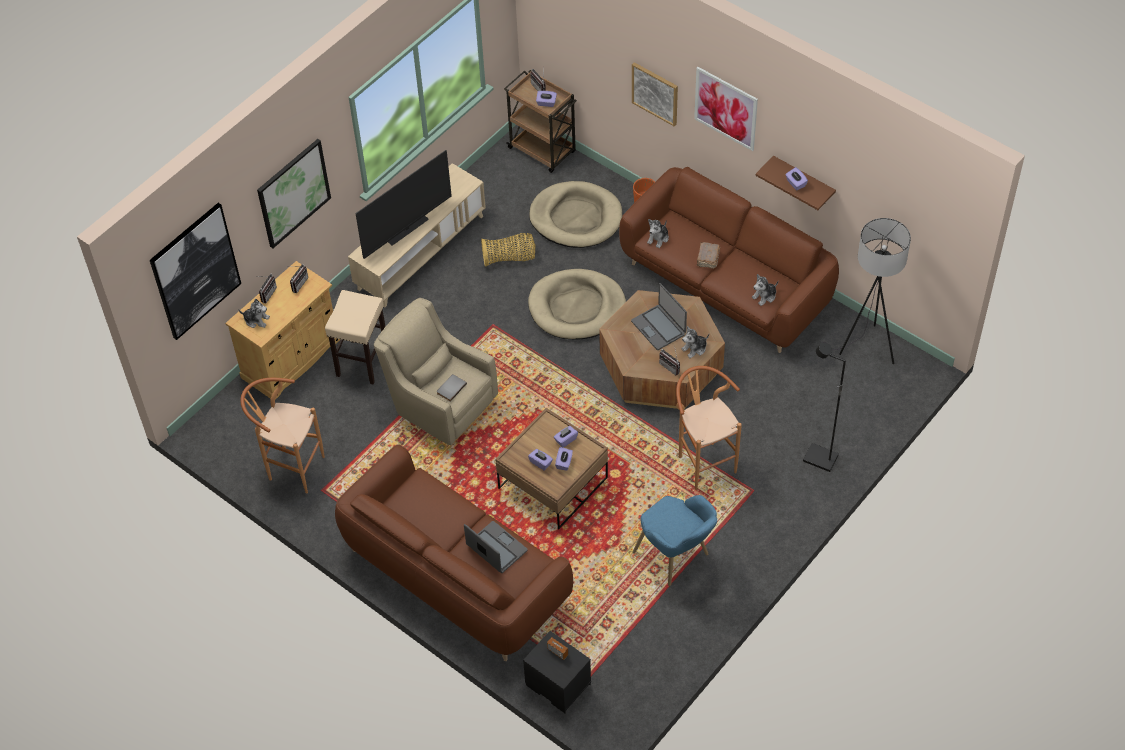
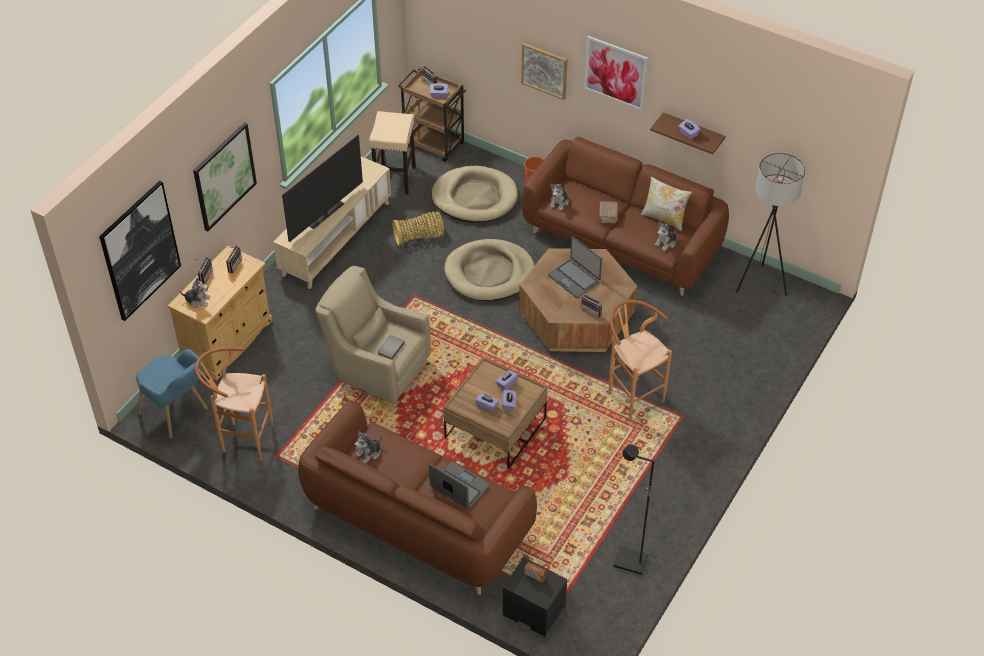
camera: 10 degrees left, 5 degrees down
(362, 362) = (297, 339): beige stool -> beige stool (395, 179)
(677, 560) = (625, 485): blue armchair -> blue armchair (179, 416)
(695, 348) = (611, 293): plush toy -> plush toy (369, 453)
(768, 267) = (664, 218): none -> pillow
(819, 459) = (737, 383): black floor lamp -> black floor lamp (629, 562)

